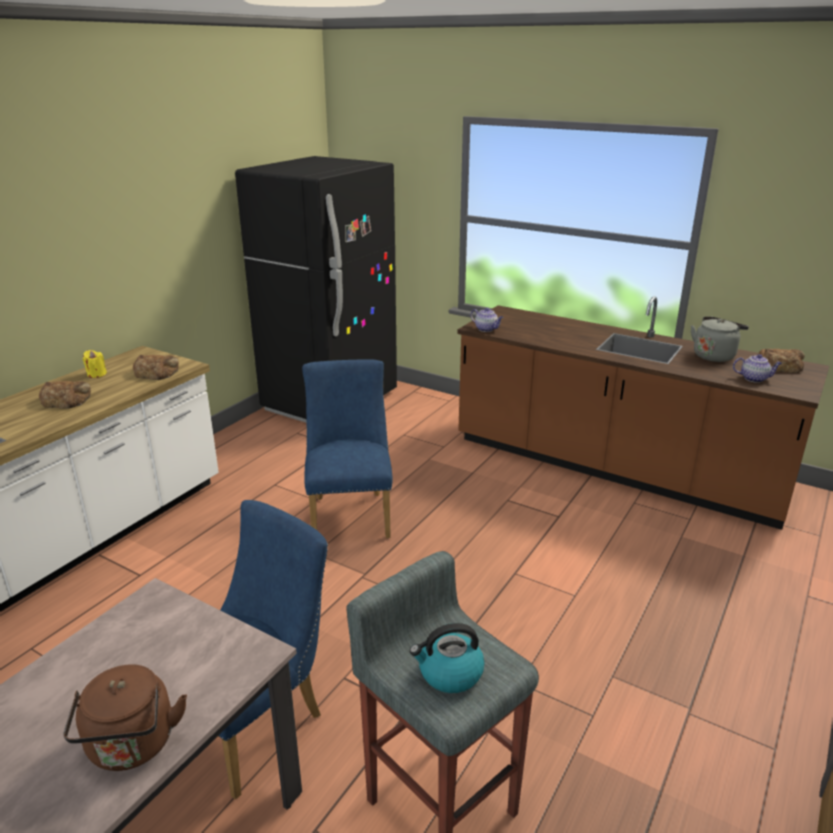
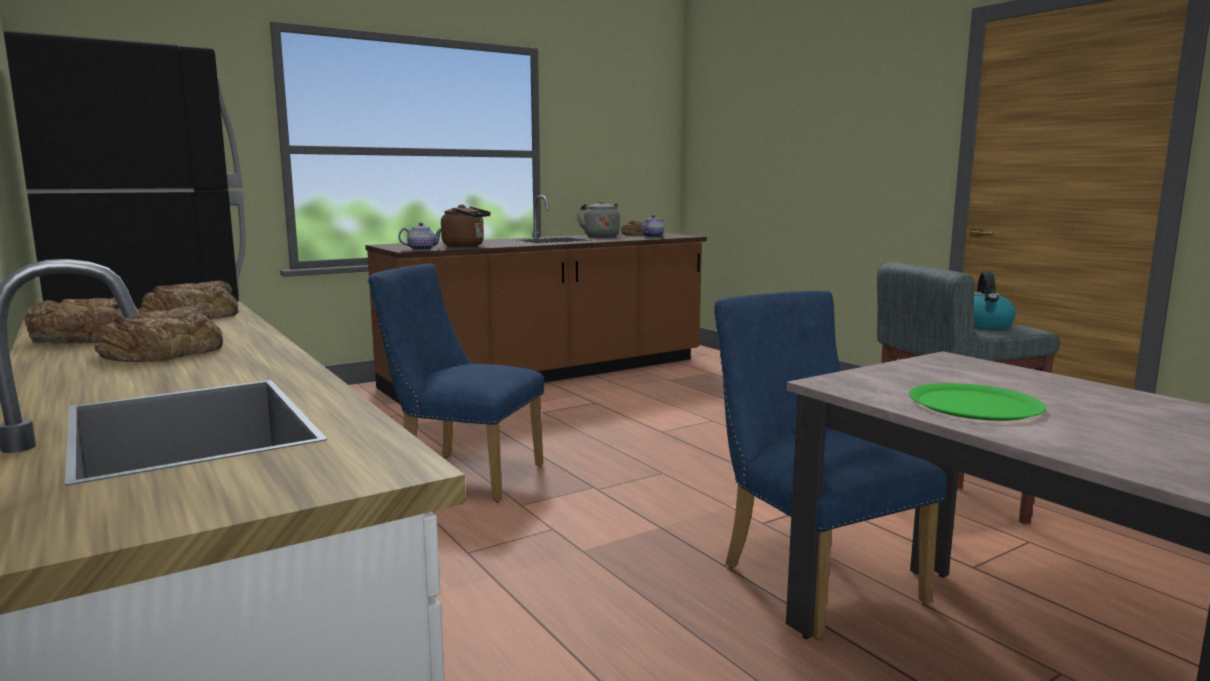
camera: 65 degrees left, 15 degrees down
(96, 374) = (87, 336): yellow candle -> bread
(97, 669) = (974, 404): none -> green plate
(131, 747) = (1106, 397): brown kettle -> brown kettle (466, 246)

